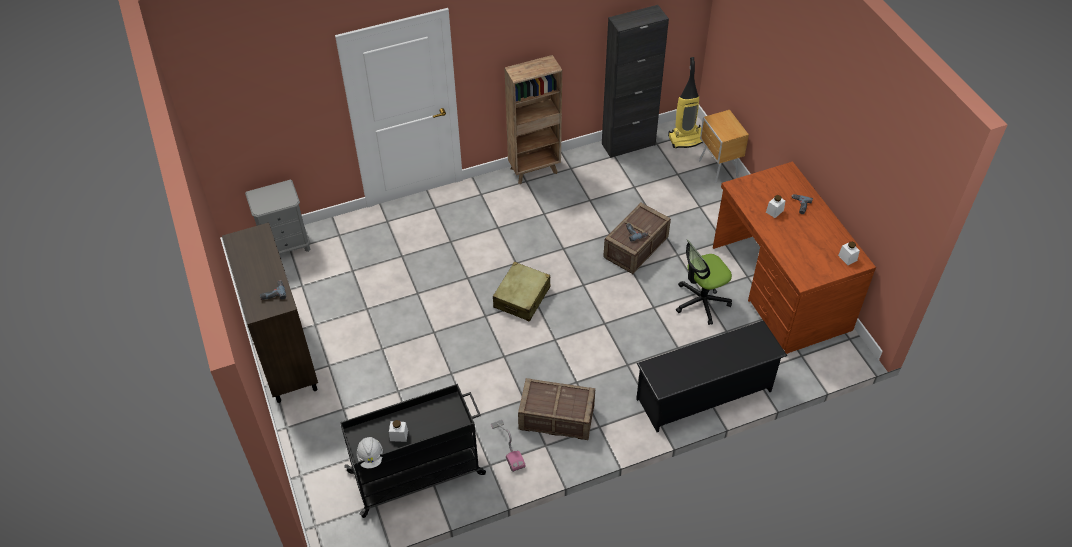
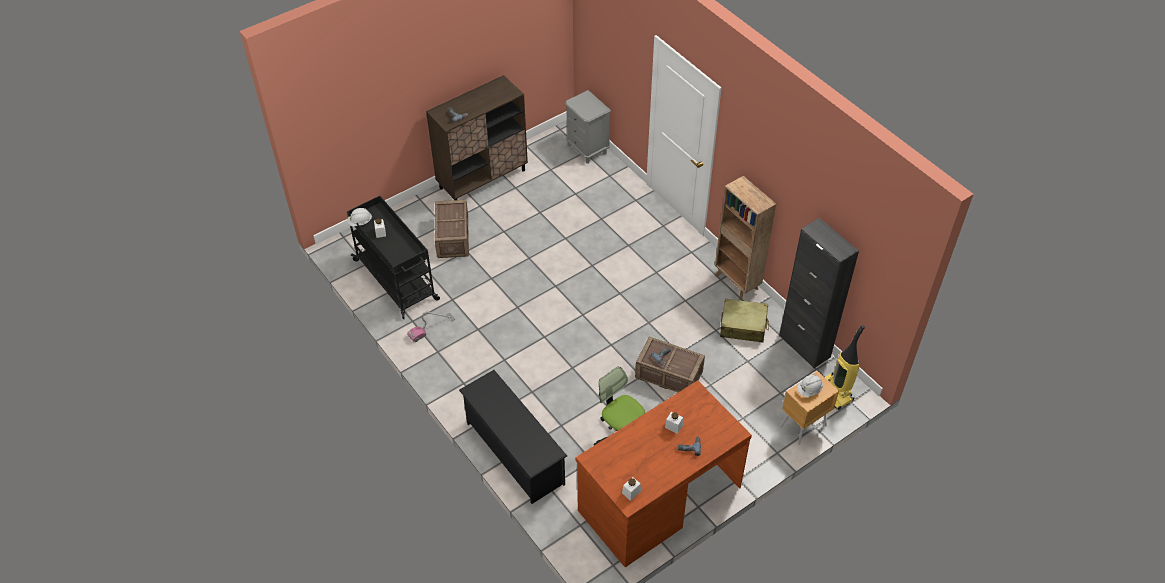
camera: 75 degrees right, 0 degrees up
(522, 297) = (582, 305): beige suitcase -> beige suitcase (743, 326)
(556, 419) = (464, 353): crate -> crate (452, 237)
(724, 127) = (809, 390): none -> white hard hat

